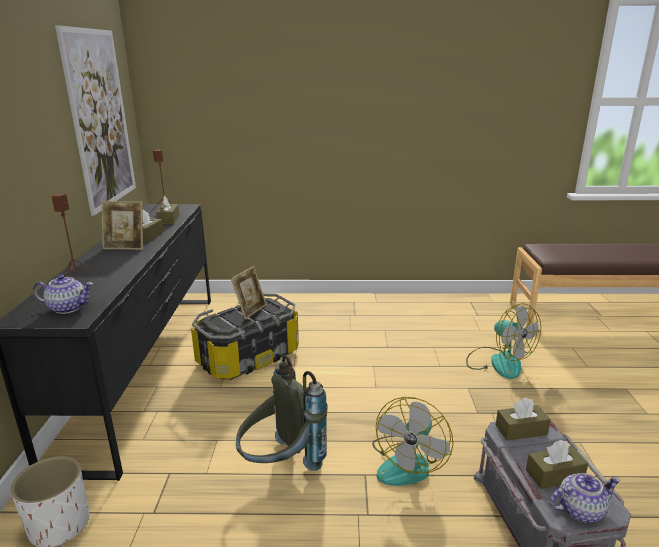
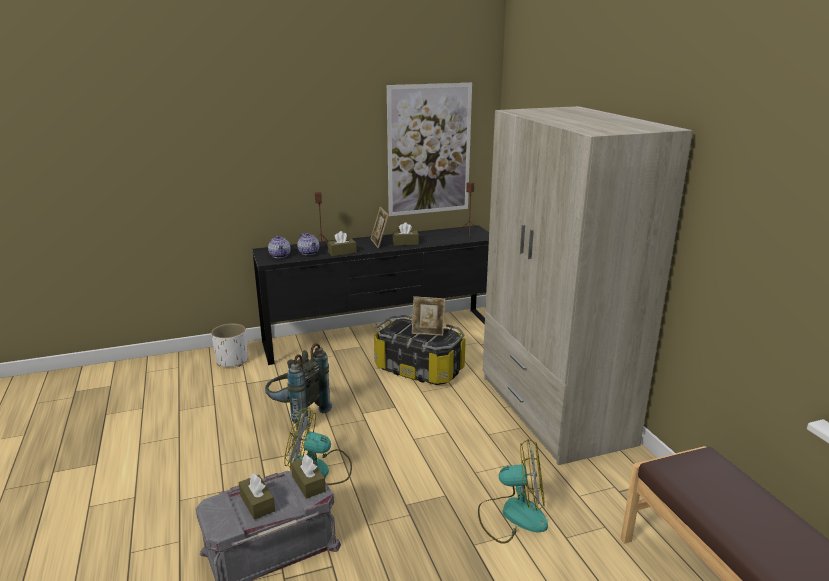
camera: 70 degrees right, 0 degrees up
(169, 220) = (446, 239): brown tissue box -> brown tissue box (342, 252)
(367, 311) = (553, 410): none -> beige wardrobe
(498, 362) = (513, 515): fan -> fan turned 120 degrees counterclockwise
(579, 510) = (218, 513): teapot -> teapot (309, 252)

